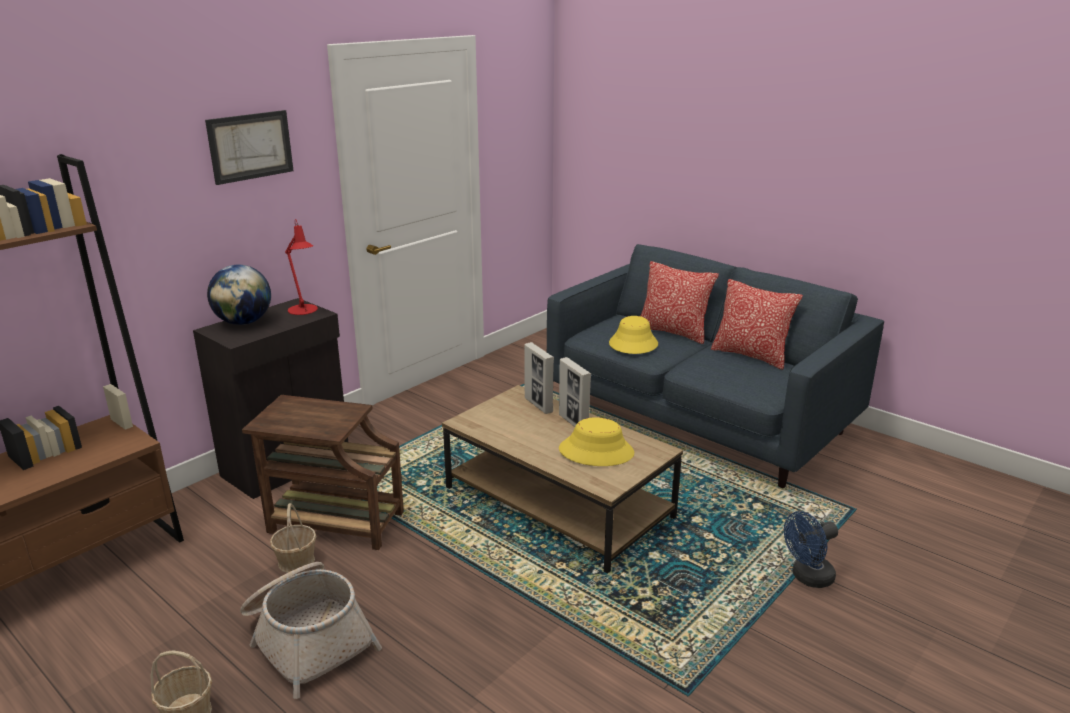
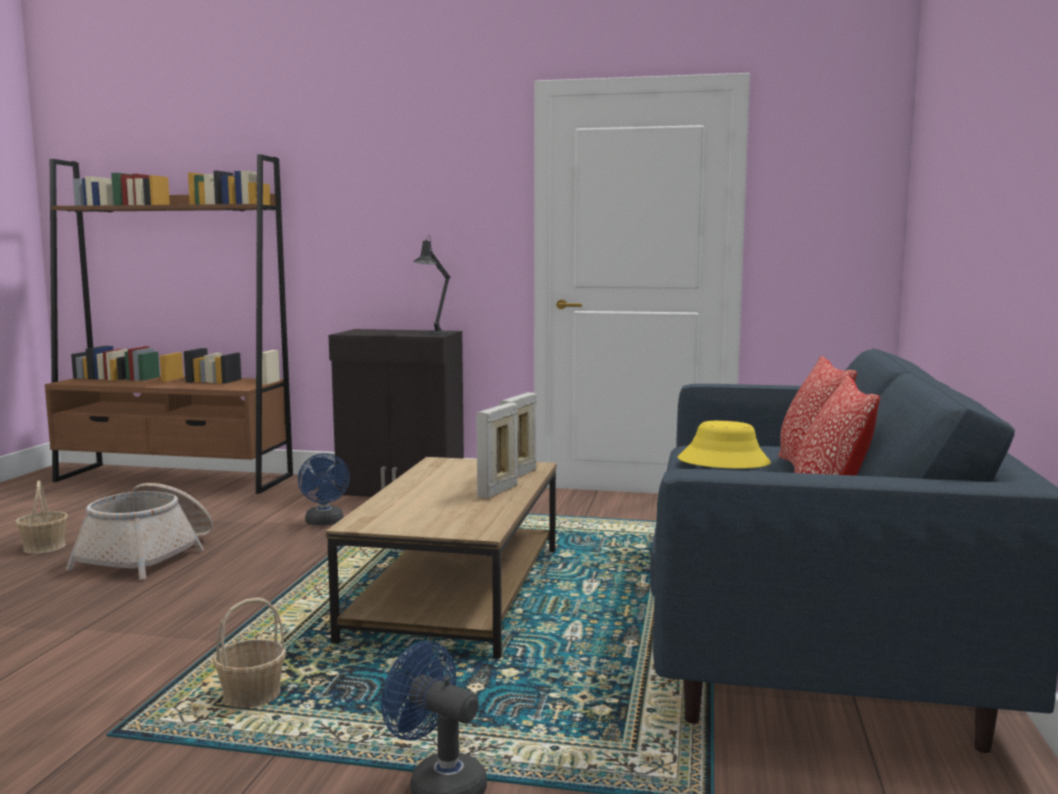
camera: 60 degrees right, 15 degrees down
(244, 322) = (385, 331): globe -> none
(250, 146) = (437, 173): picture -> none
(296, 561) = (255, 527): basket -> basket (251, 696)
(304, 311) = (434, 333): red table lamp -> black table lamp
(332, 522) = (325, 523): brown side table -> blue fan
(596, 451) = (438, 509): yellow hat -> none

